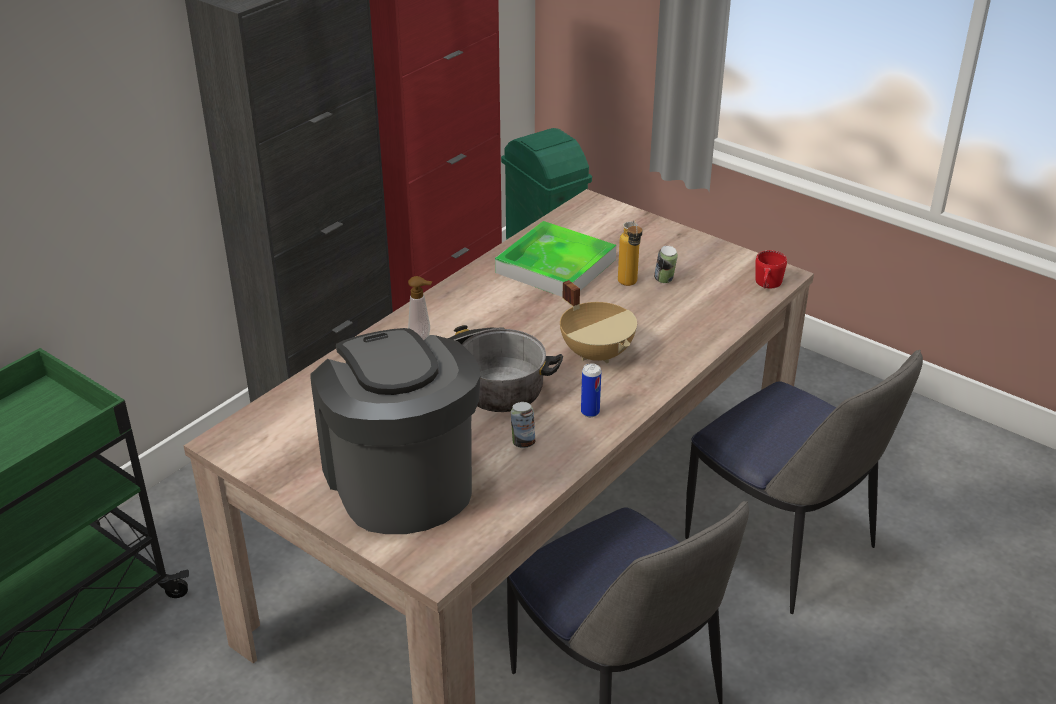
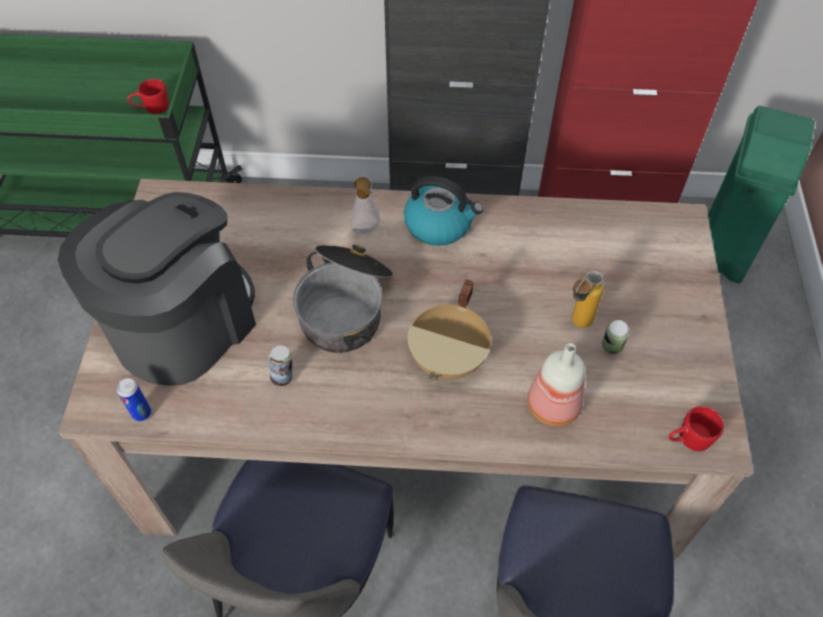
camera: 55 degrees right, 20 degrees up
(67, 425) = (151, 107): none -> red mug
(462, 303) = (439, 224): none -> kettle
(556, 266) = (555, 254): tray -> none
(590, 412) = (359, 401): can -> can (142, 413)
(688, 326) = (554, 407): none -> bottle

